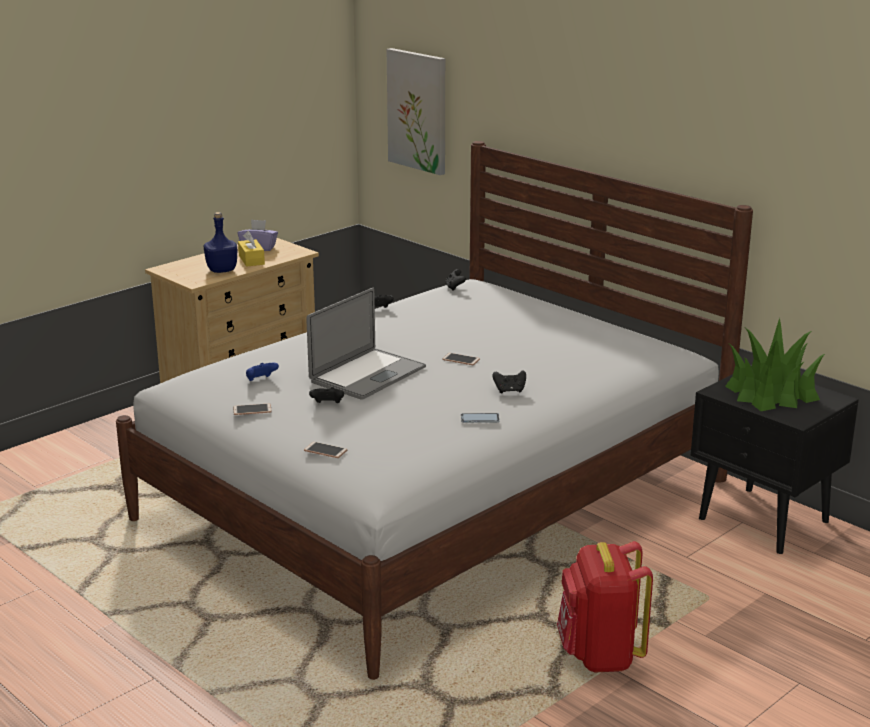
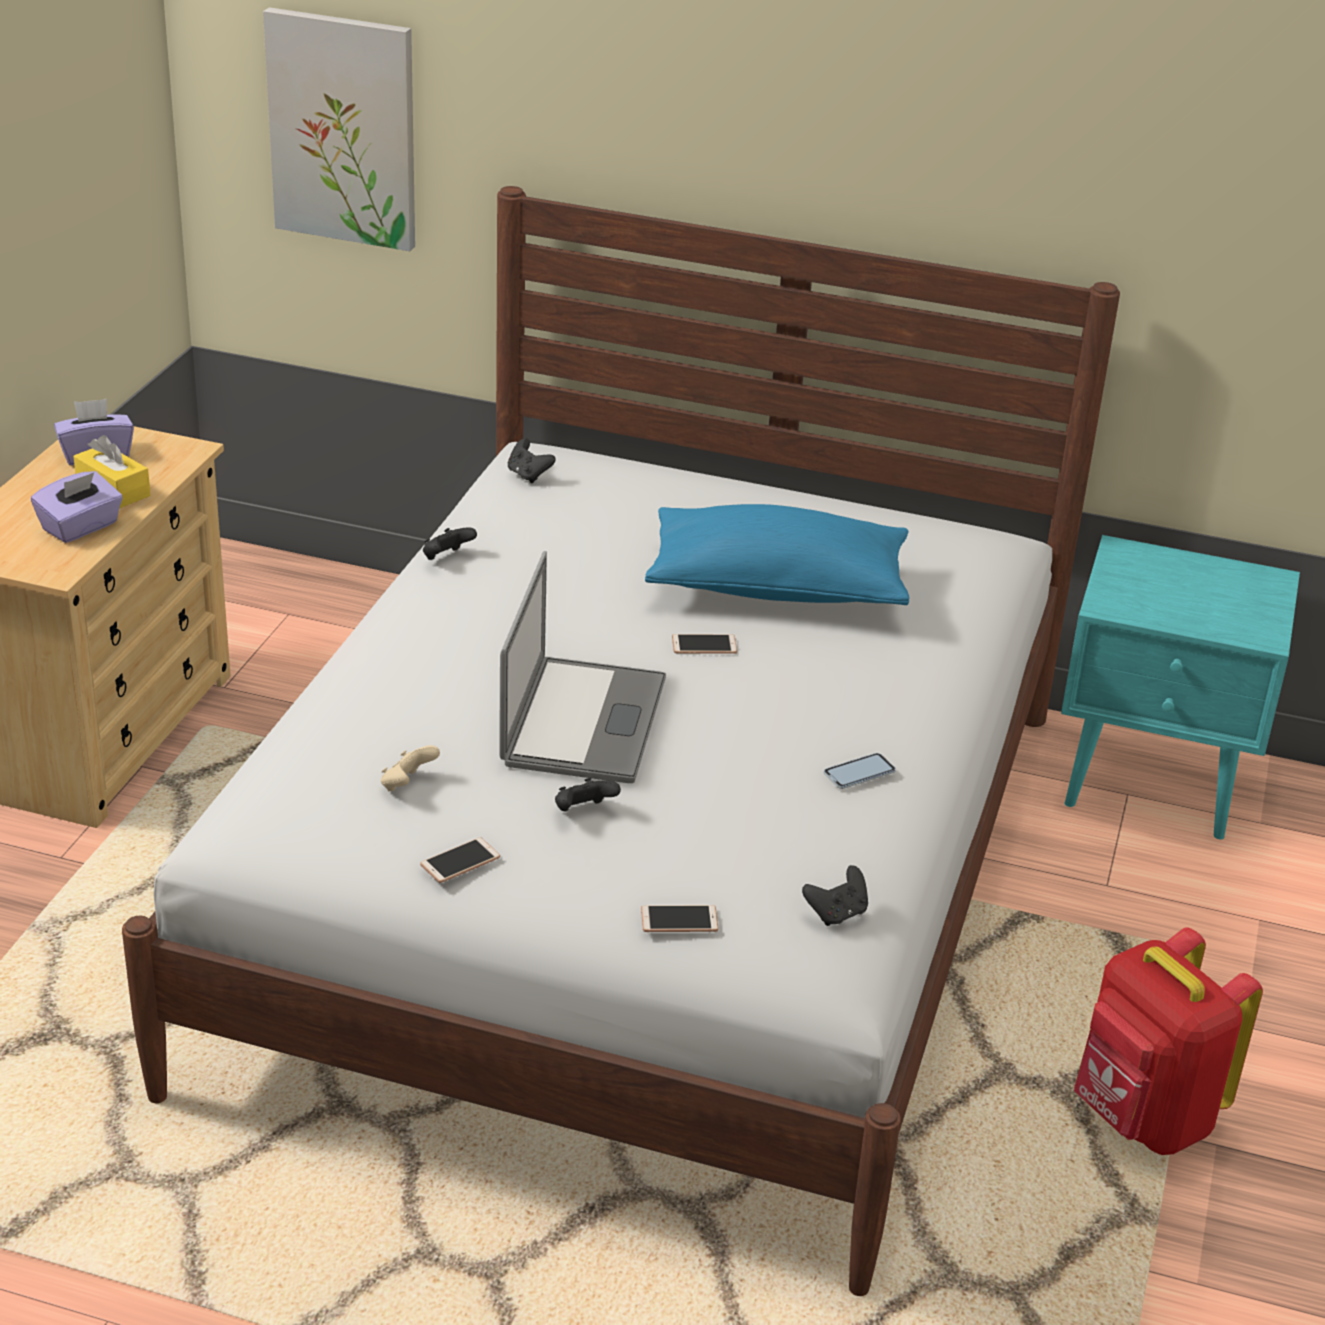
camera: 30 degrees left, 10 degrees up
(222, 270) = (80, 527): blue bottle -> purple tissue box
(261, 380) = (407, 785): blue game controller -> beige game controller
(509, 391) = (845, 696): black game controller -> black game controller (837, 913)
(526, 346) = (777, 588): none -> blue pillow
(764, 521) = (1154, 783): black nightstand -> turquoise nightstand
(770, 393) = (1181, 591): potted plant -> none

